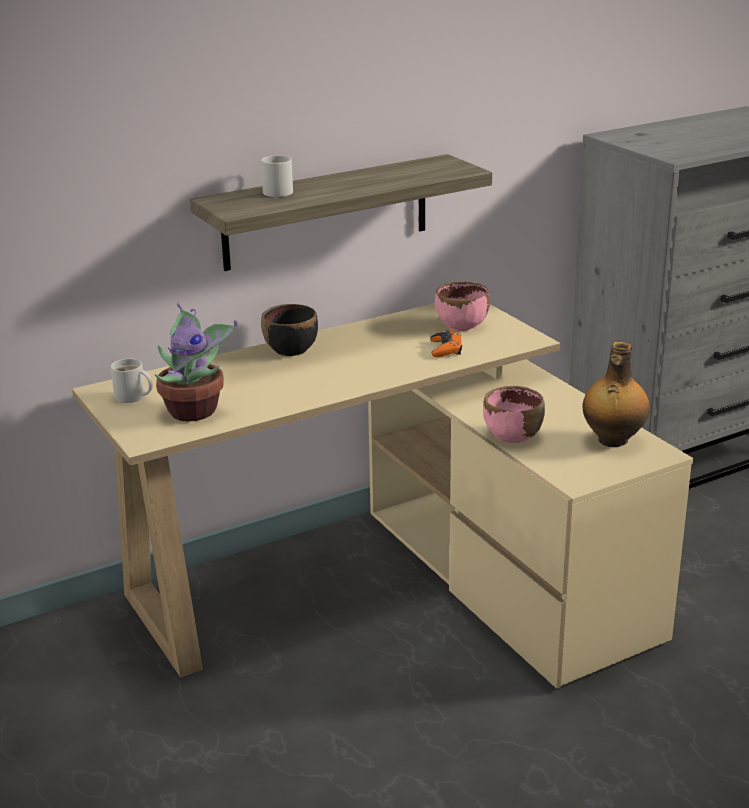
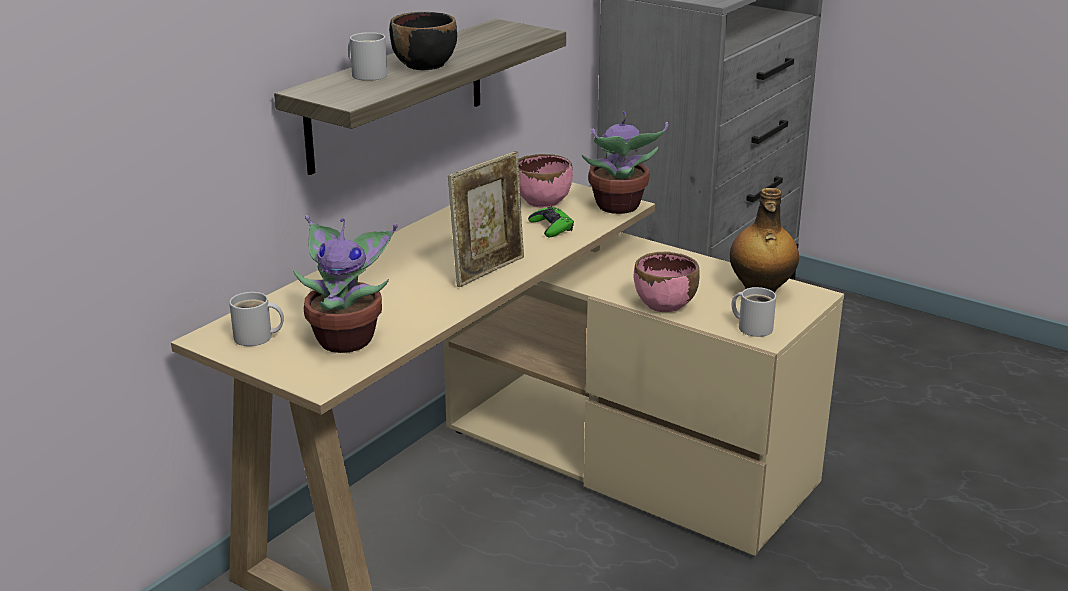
camera: 25 degrees left, 0 degrees up
(291, 349) = (389, 254): black bowl -> black bowl (425, 64)
(357, 376) = (488, 270): none -> picture frame
(445, 349) = (551, 227): orange game controller -> green game controller
(522, 341) = (618, 207): none -> potted plant
(573, 471) = (753, 327): none -> white mug

